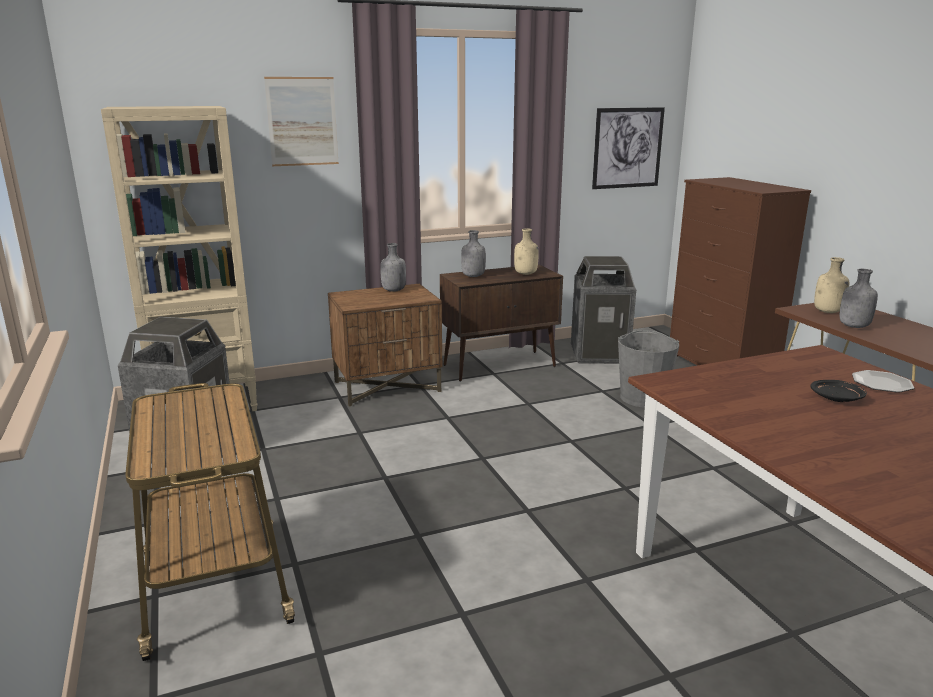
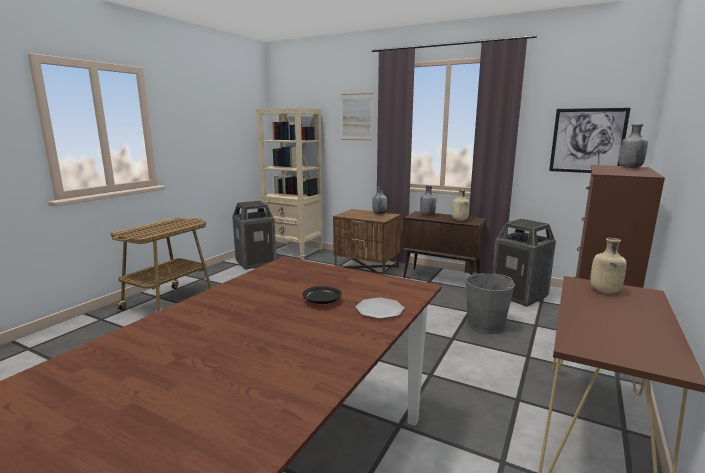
camera: 50 degrees right, 5 degrees down
(853, 326) = (587, 304): grey bottle -> grey bottle (629, 168)

